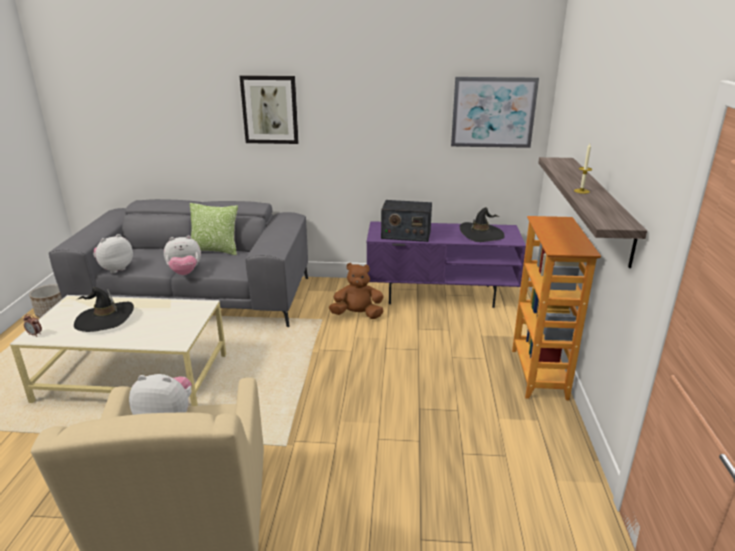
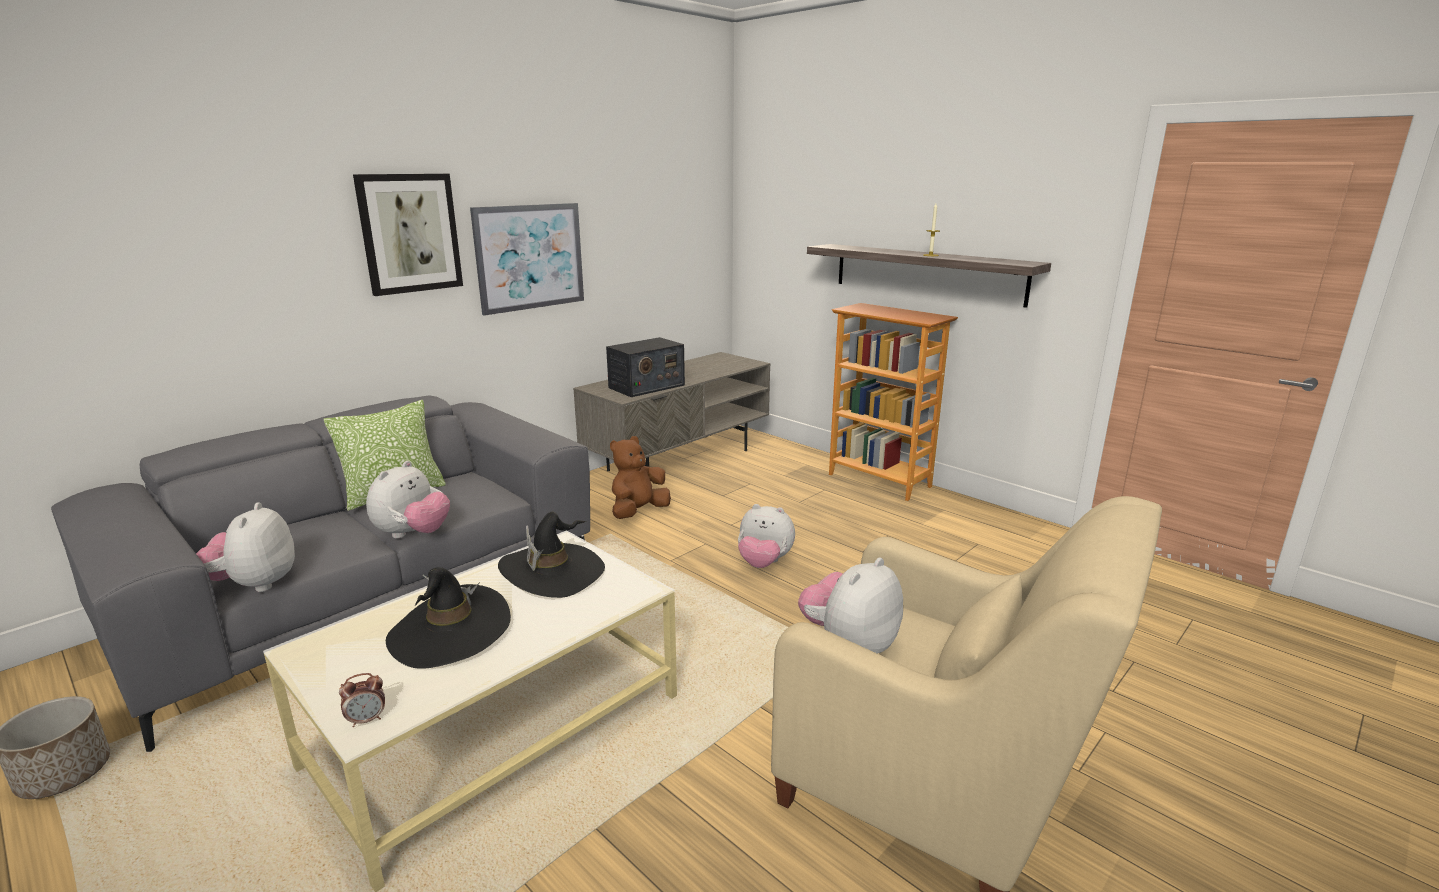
camera: 50 degrees left, 5 degrees down
(355, 379) = (764, 563): none -> plush toy
(441, 294) = (679, 459): purple tv stand -> grey tv stand
(481, 234) = (713, 366): black hat -> black hat (553, 572)
(493, 112) = (685, 215): picture -> picture (530, 257)

